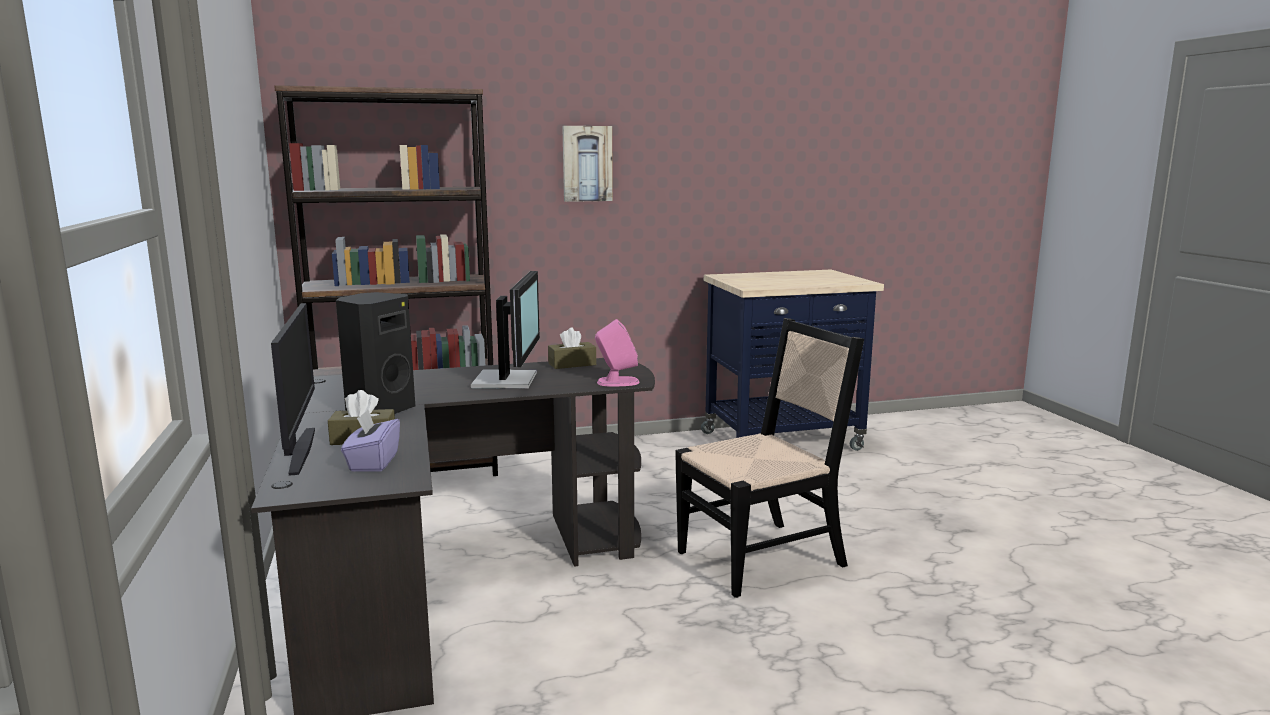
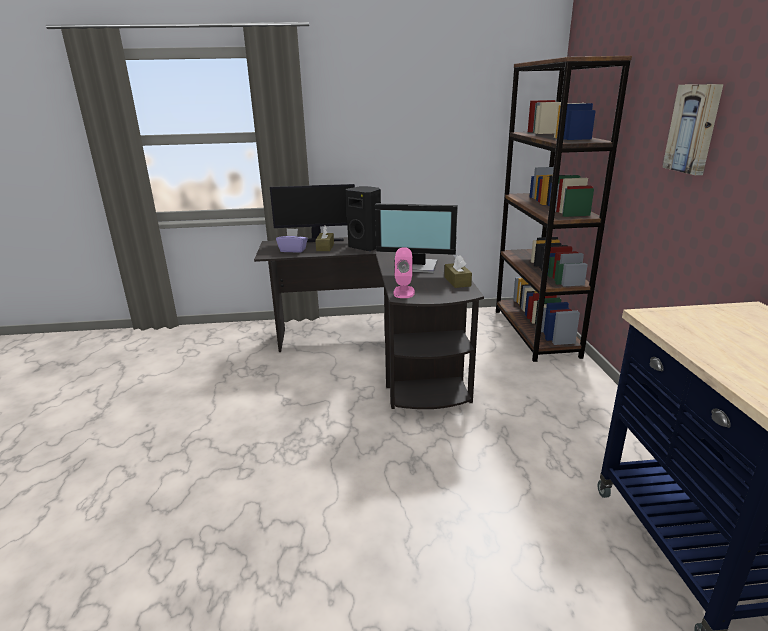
camera: 100 degrees right, 10 degrees up
(761, 559) = (374, 467): chair -> none

